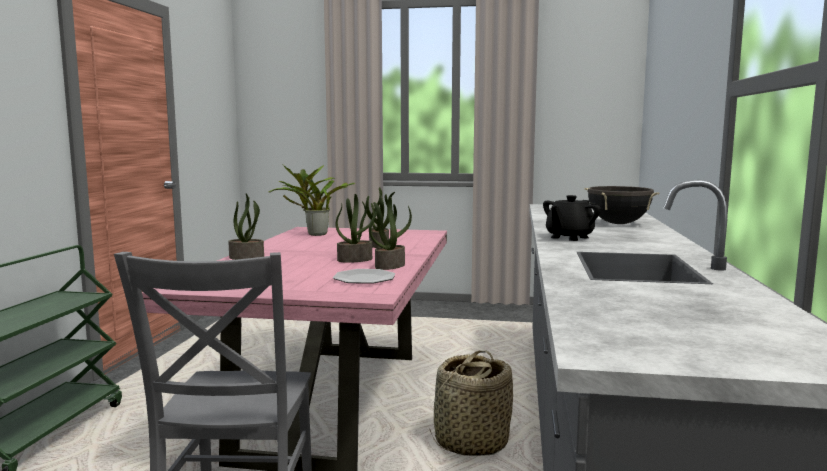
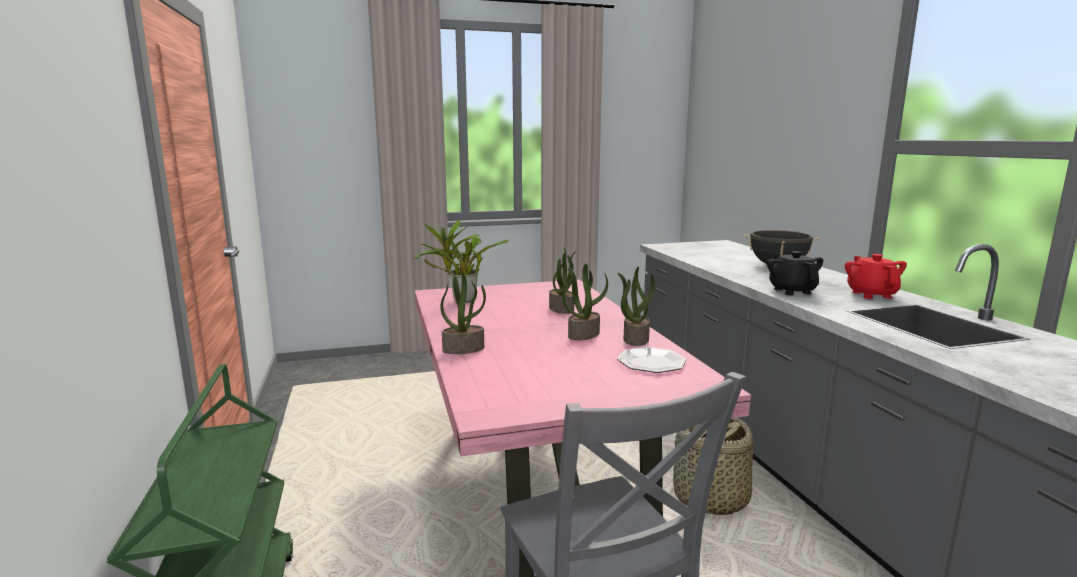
camera: 25 degrees left, 5 degrees up
(569, 237) = (792, 291): black teapot -> black teapot turned 150 degrees clockwise
(648, 245) = (871, 294): none -> red teapot

